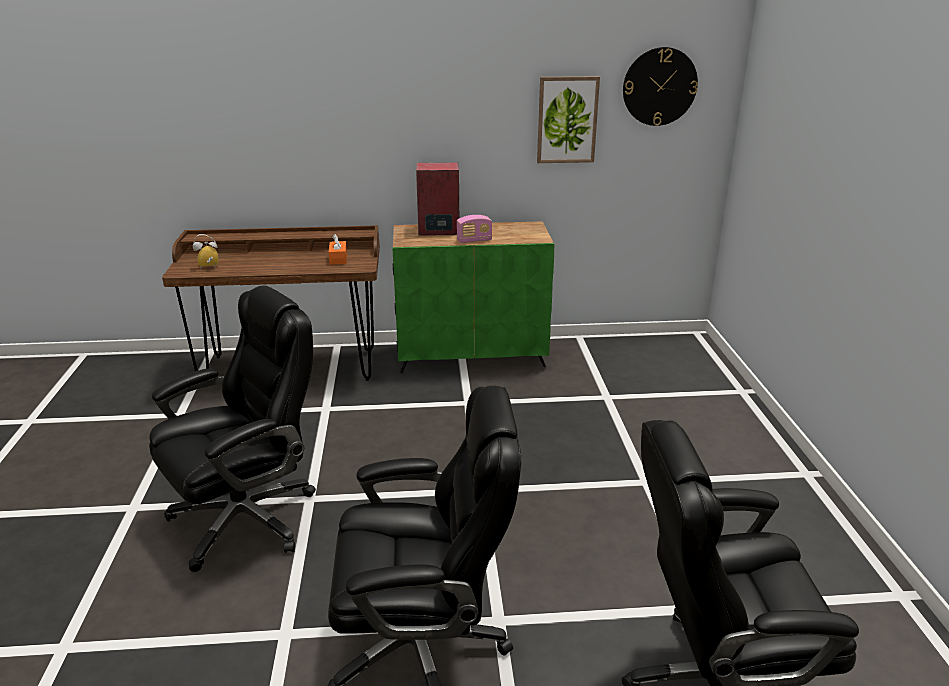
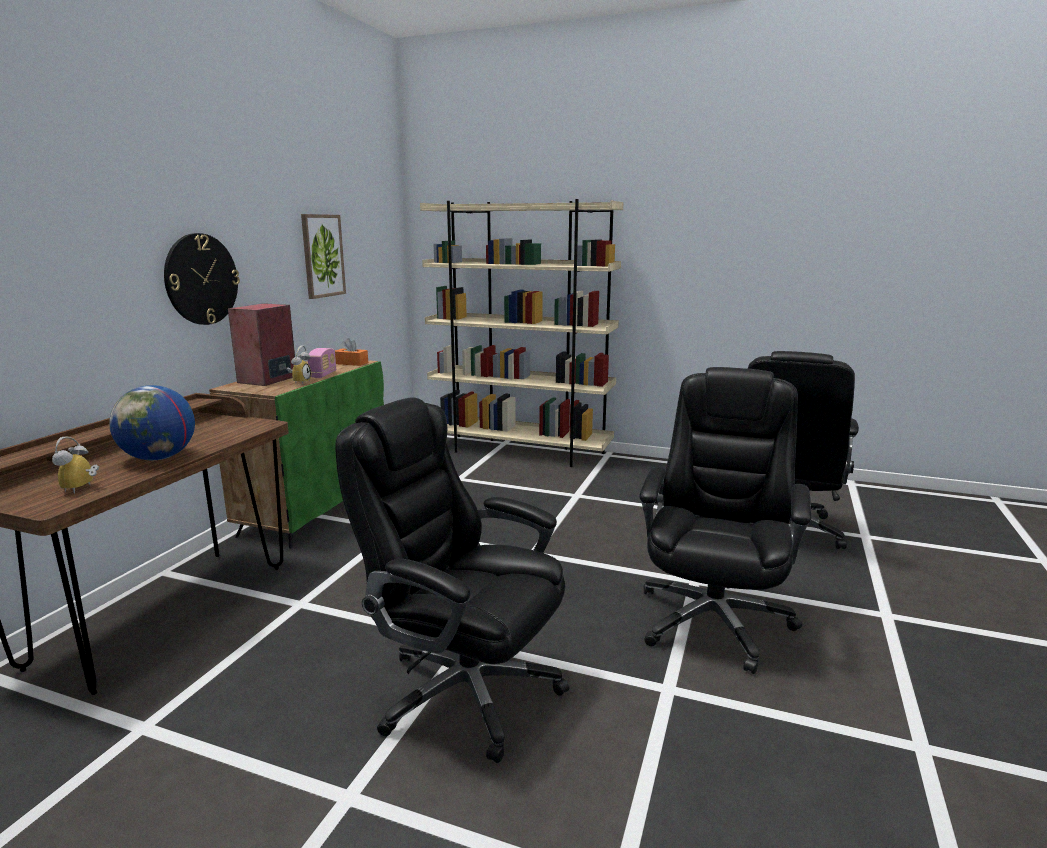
camera: 65 degrees left, 10 degrees down
(247, 518) = (464, 690): black office chair -> black office chair turned 45 degrees counterclockwise
(269, 265) = (159, 458): none -> globe
(338, 259) = (217, 429): orange tissue box -> orange tissue box (351, 363)
(441, 241) = (300, 382): none -> alarm clock
(659, 86) = (369, 225): wall clock -> wall clock (201, 279)
(729, 409) = (521, 451): none -> beige bookcase

